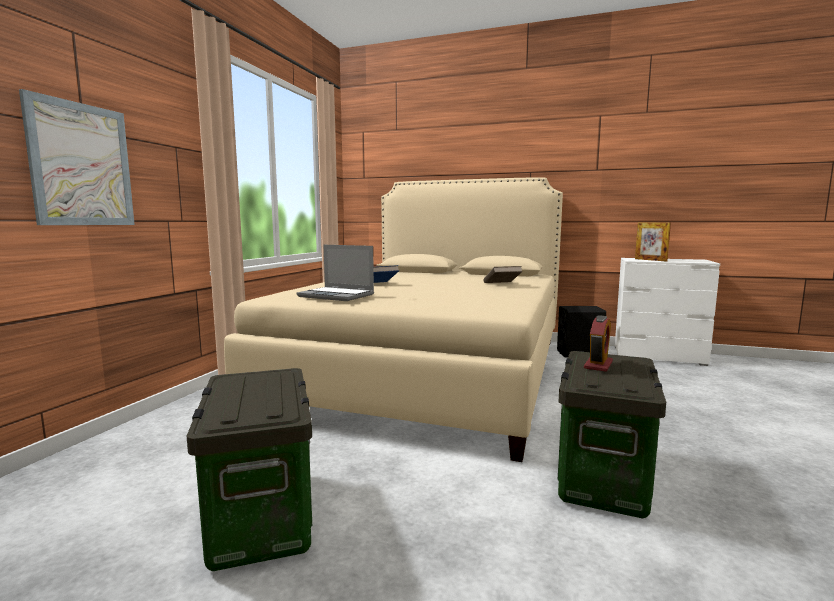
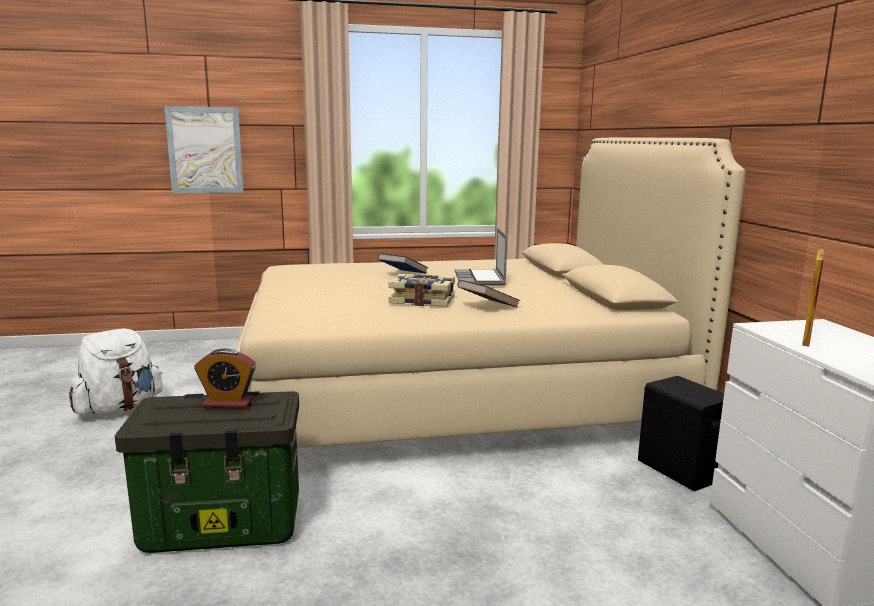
camera: 60 degrees right, 5 degrees up
(260, 515) = (119, 409): storage box -> white backpack
(337, 295) = (300, 276): laptop -> laptop (480, 279)
(469, 289) = (422, 300): none -> book

